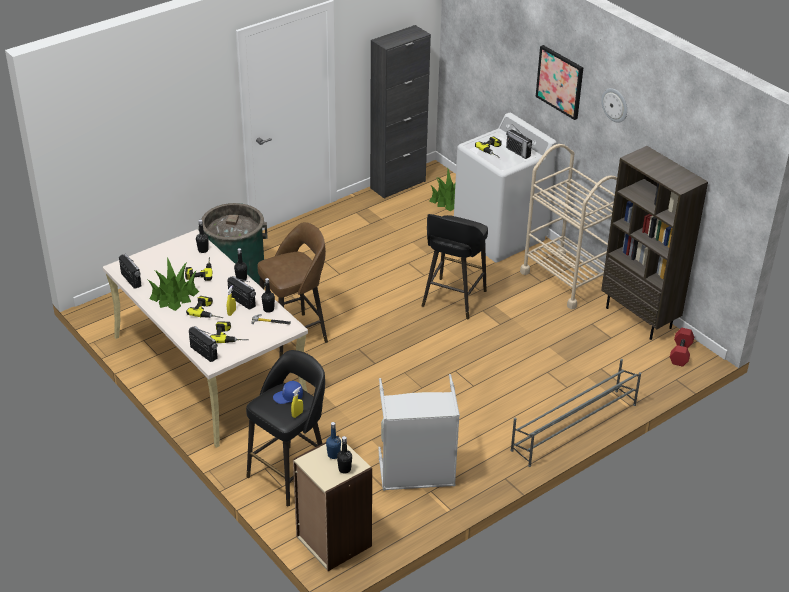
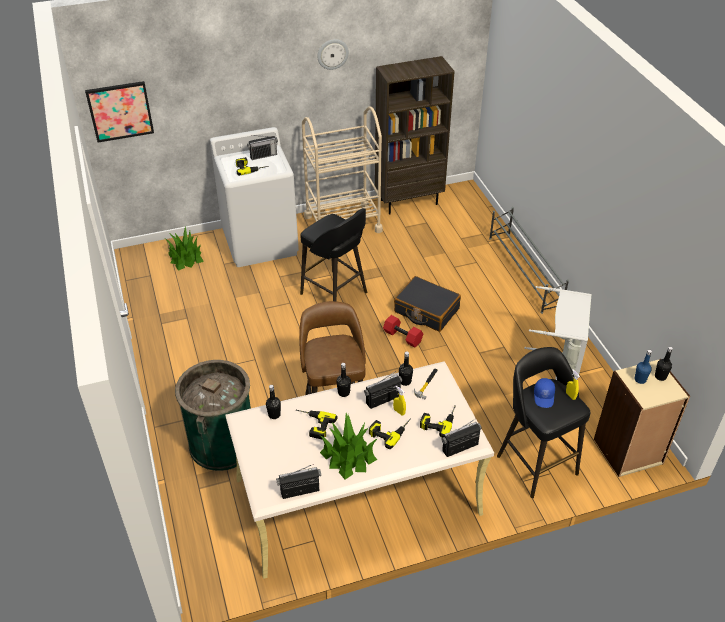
camera: 70 degrees left, 5 degrees up
(398, 184) = (136, 283): black cabinet -> none
(464, 364) = (426, 310): none -> black suitcase
(560, 81) = (263, 72): picture -> picture (120, 111)
(681, 353) = (459, 195): red dumbbell -> red dumbbell (403, 336)

